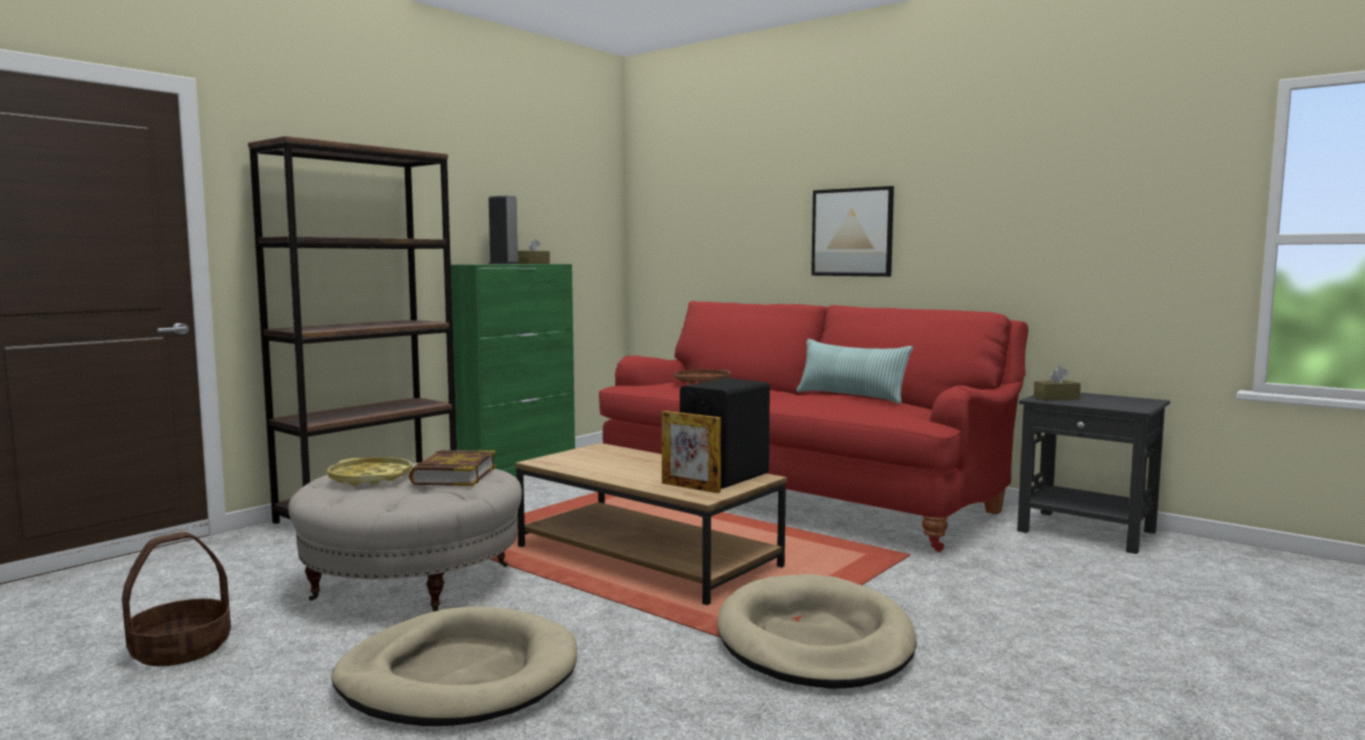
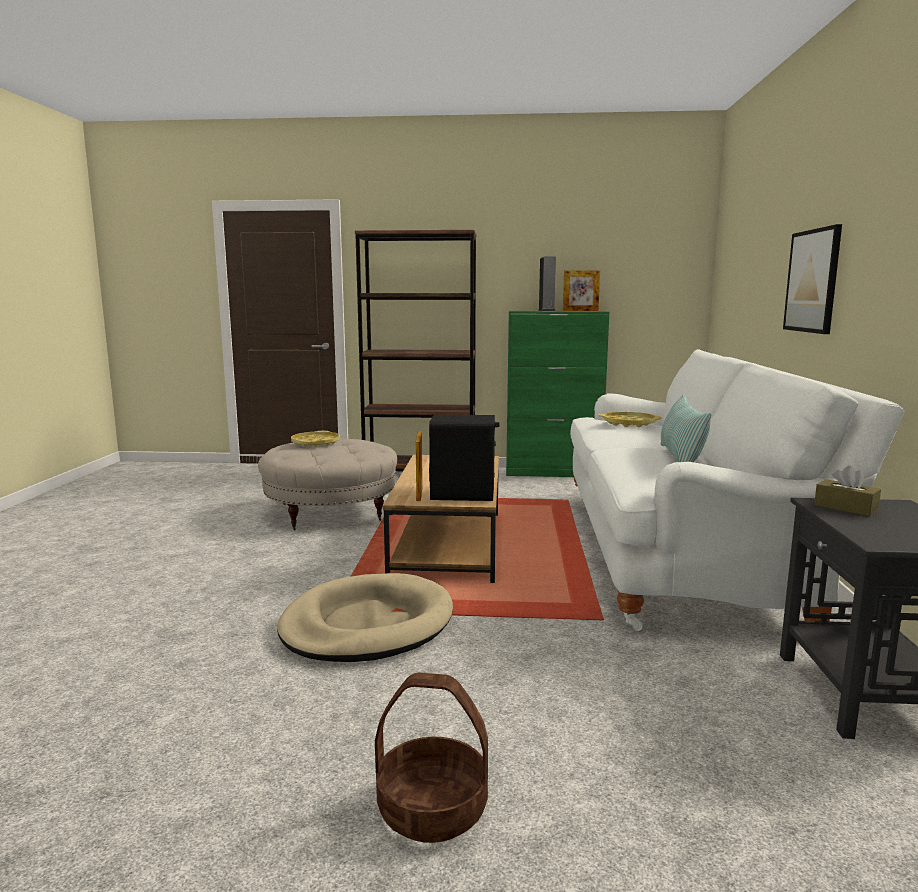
camera: 55 degrees right, 5 degrees up
(180, 650) = (209, 506): basket -> basket (431, 809)
(454, 475) = (343, 451): book -> none
(459, 676) = (225, 556): beige dog bed -> none
(534, 263) = (580, 310): brown tissue box -> picture frame
(703, 381) = (629, 423): brown tray -> yellow tray
(798, 495) = (679, 549): red sofa -> white sofa

